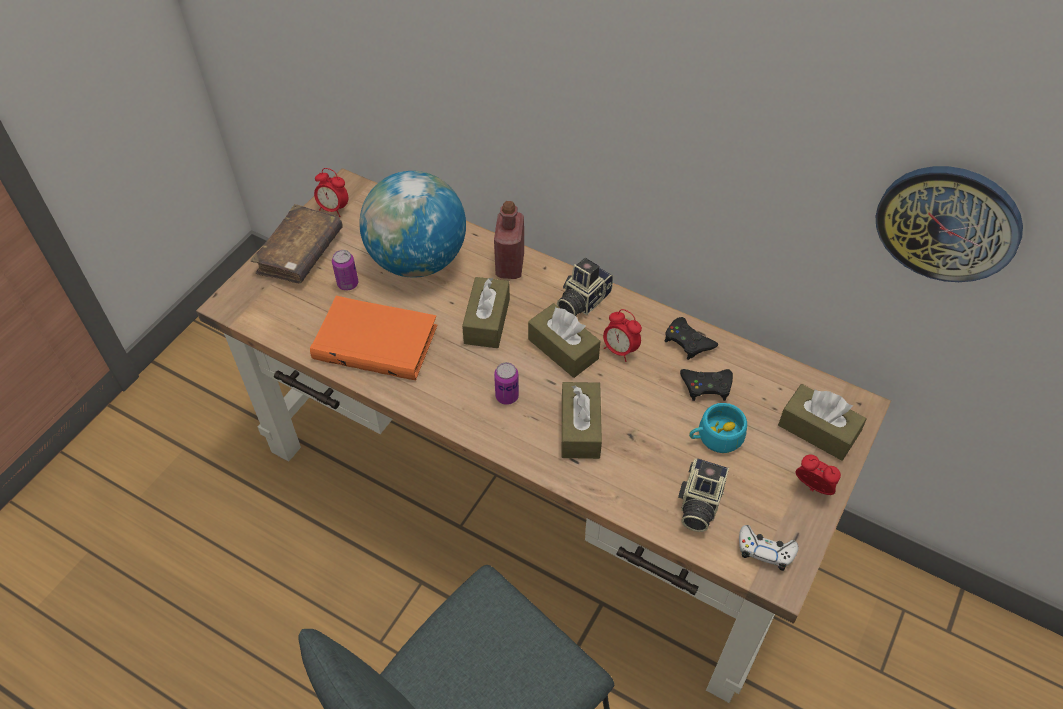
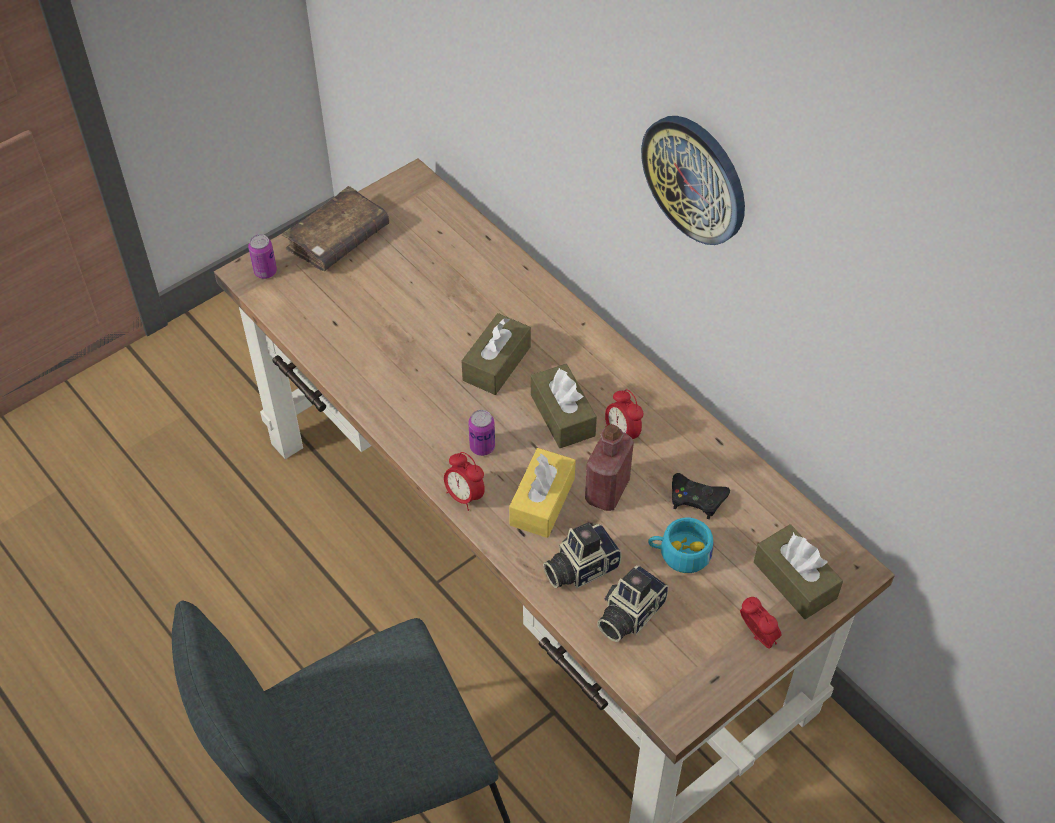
camera: 20 degrees right, 0 degrees up
(333, 209) = (390, 201): alarm clock -> alarm clock (464, 496)
(348, 284) = (372, 285): can -> can (265, 272)
(377, 340) = (377, 352): orange book -> none
(417, 260) = (453, 279): globe -> none
(510, 265) = (547, 311): red bottle -> red bottle (607, 491)
(580, 428) = (542, 501): brown tissue box -> yellow tissue box
(581, 300) = (606, 370): camera -> camera (579, 567)
(688, 341) = (700, 446): black game controller -> none
(765, 550) = (675, 682): white game controller -> none
(948, 223) = (942, 389): wall clock -> wall clock (695, 179)

